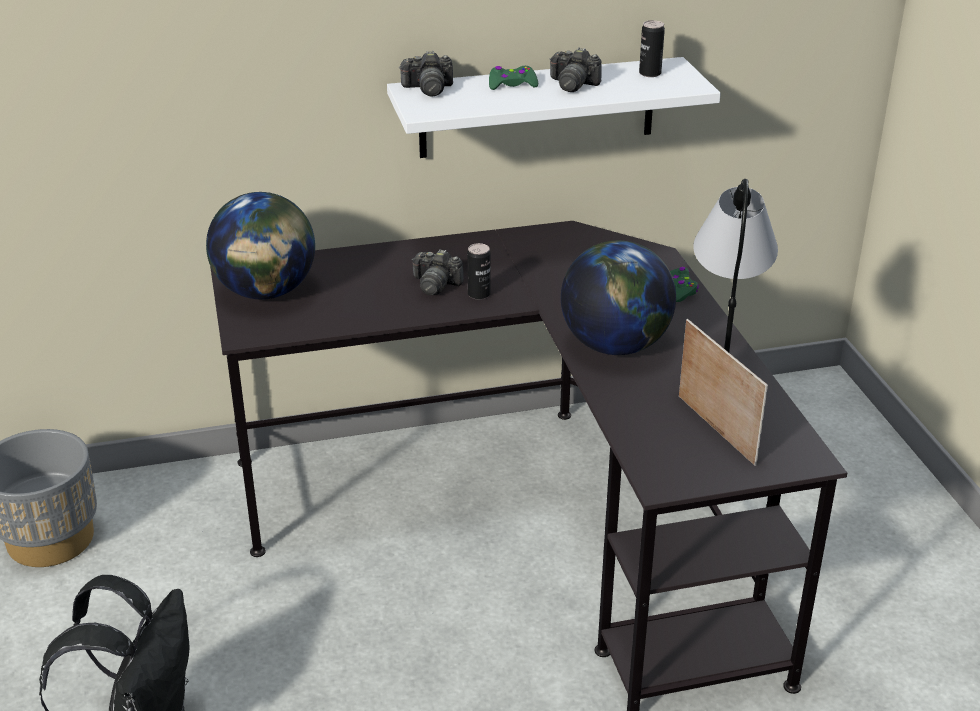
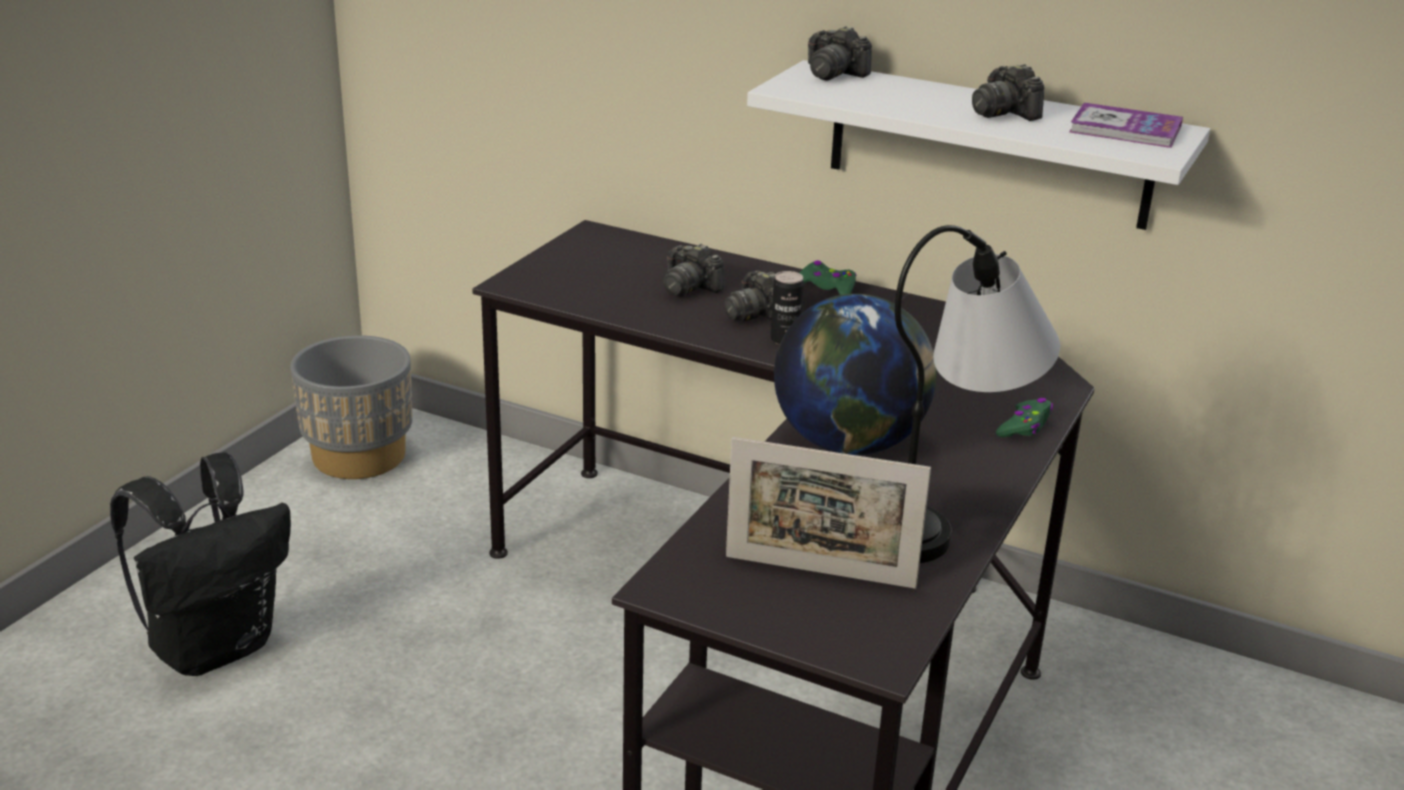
camera: 40 degrees right, 5 degrees down
(266, 292) = (589, 259): globe -> none
(365, 284) = (689, 287): none -> camera
(512, 84) = (933, 94): green game controller -> green game controller (827, 287)
(650, 73) = (1125, 129): can -> book
(716, 429) = (820, 572): picture frame -> picture frame turned 90 degrees clockwise

